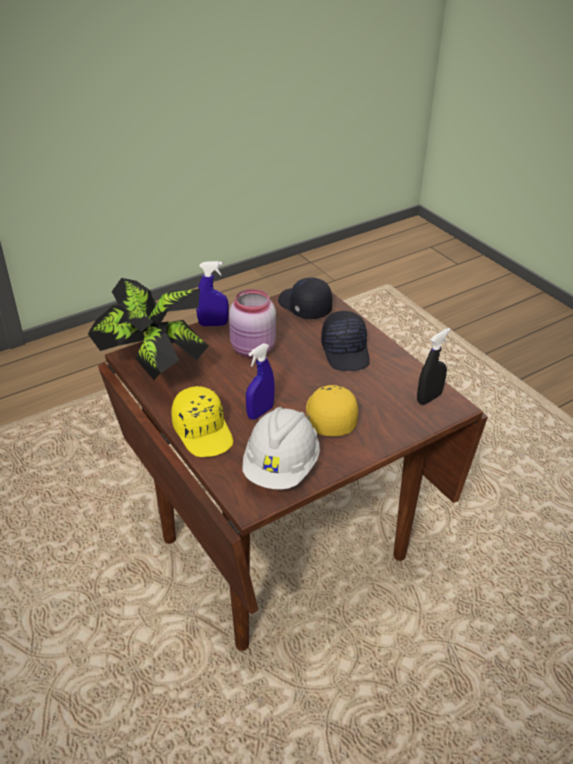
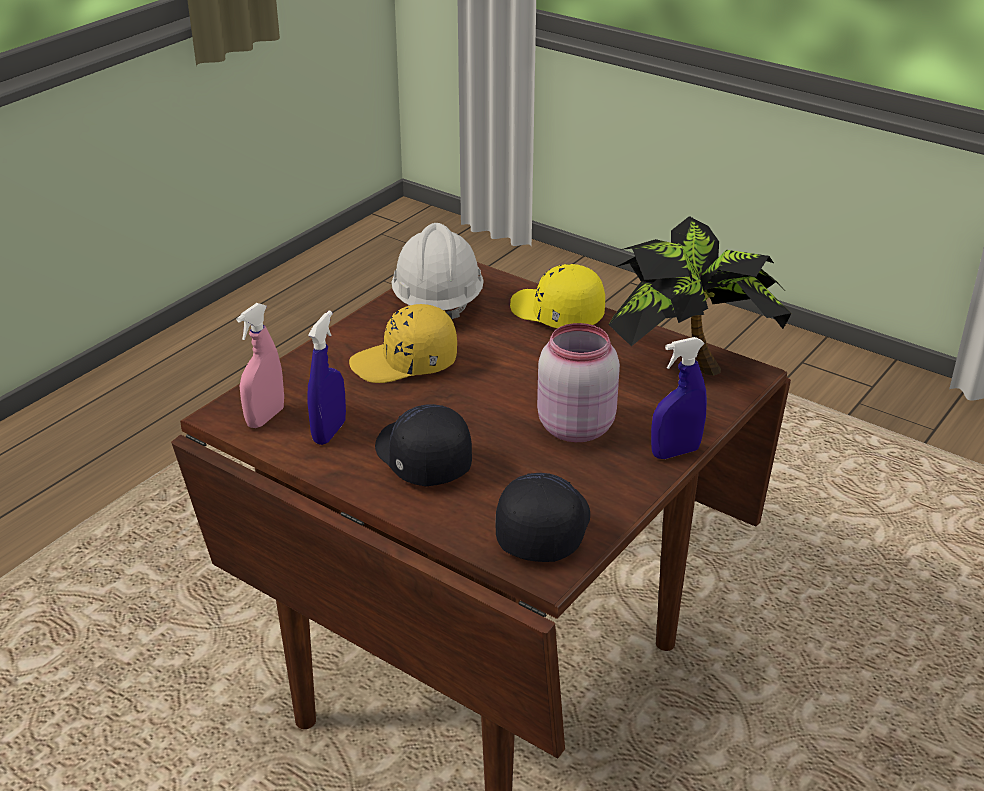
camera: 160 degrees right, 5 degrees down
(260, 412) = (501, 348): blue spray bottle -> blue spray bottle (329, 432)
(304, 307) = (542, 528): black cap -> black cap turned 105 degrees counterclockwise
(329, 416) = (405, 363): yellow cap -> yellow cap turned 105 degrees clockwise
(429, 398) = (265, 417): black spray bottle -> pink spray bottle

